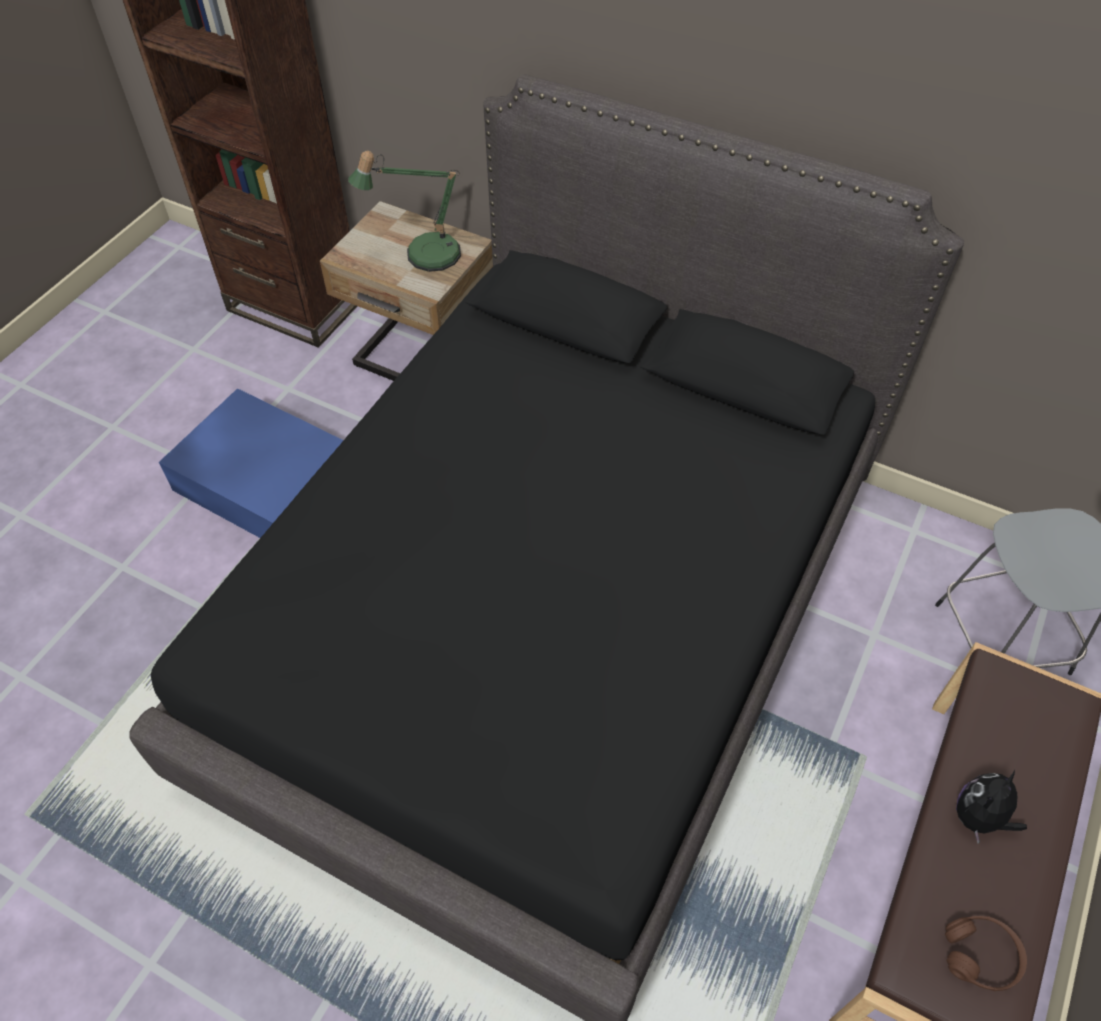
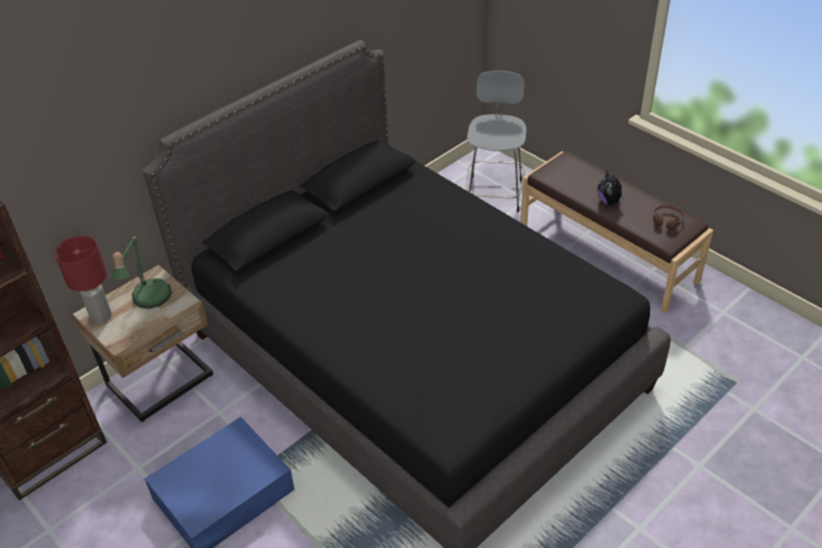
camera: 70 degrees left, 10 degrees down
(382, 225) = (101, 316): none -> red table lamp

